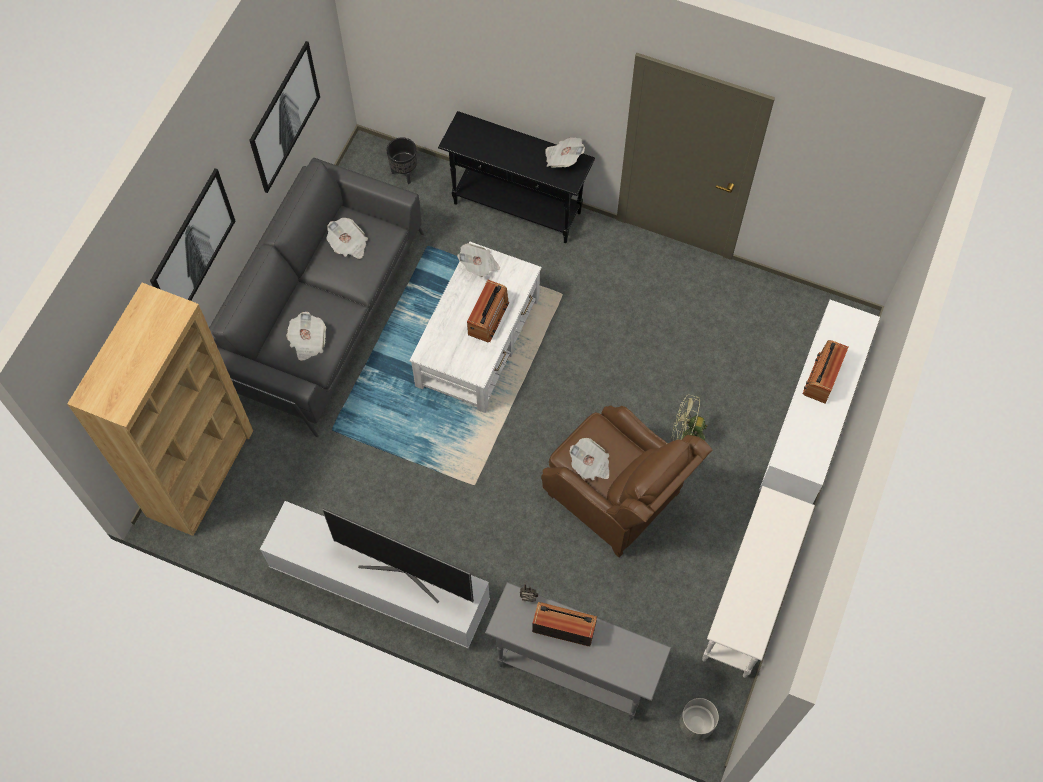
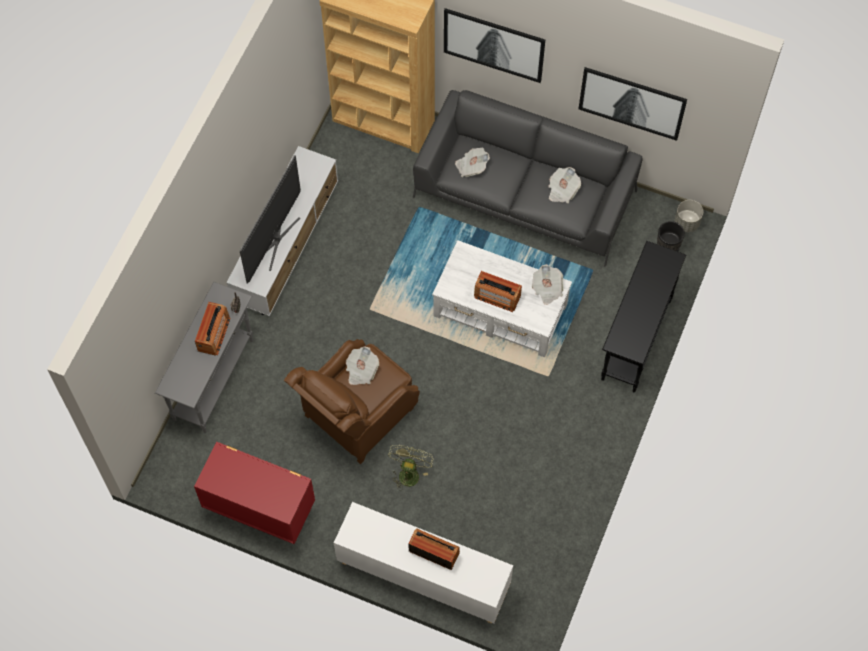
camera: 90 degrees right, 0 degrees up
(563, 158) = (639, 338): newspaper -> none
(696, 723) = (167, 467): grey planter -> grey planter (687, 223)
(745, 606) = (259, 509): white console table -> red dresser

